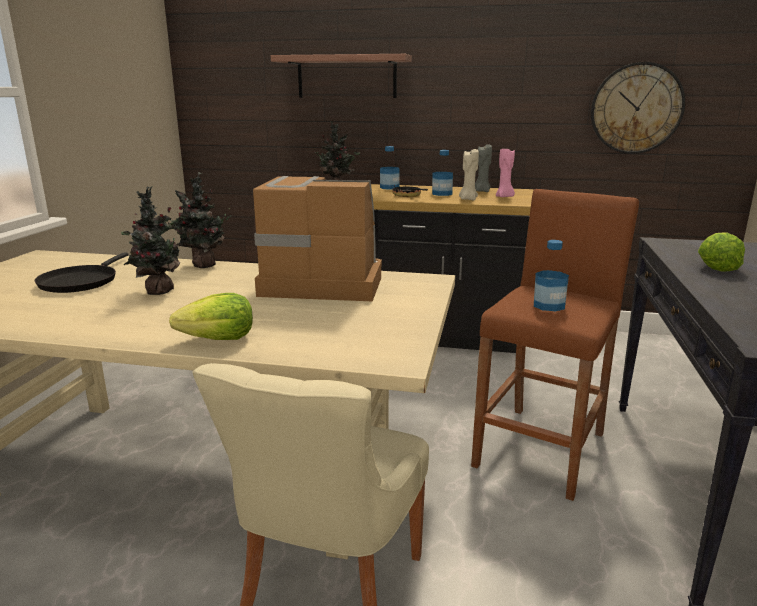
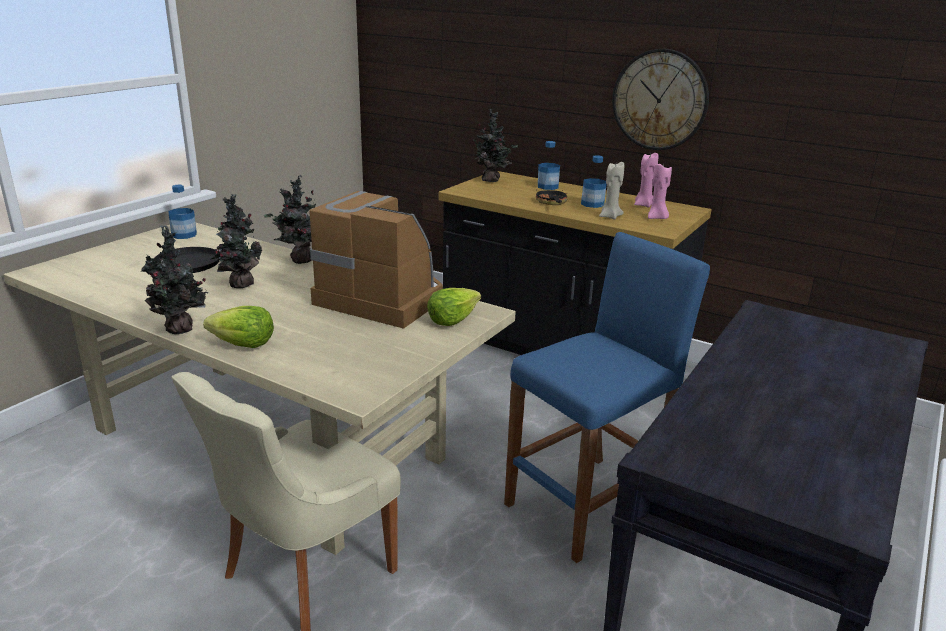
camera: 20 degrees right, 5 degrees up
(128, 339) = (180, 330): none -> potted plant
(346, 77) = (520, 58): shelf -> none
(481, 191) = (643, 205): grey candle -> pink candle
(541, 449) = (588, 505): brown stool -> blue stool
(549, 305) = (581, 363): bottle -> bottle (184, 235)
(636, 108) = (845, 128): wall clock -> wall clock (660, 100)
(716, 267) = (767, 356): lettuce -> lettuce (452, 319)

